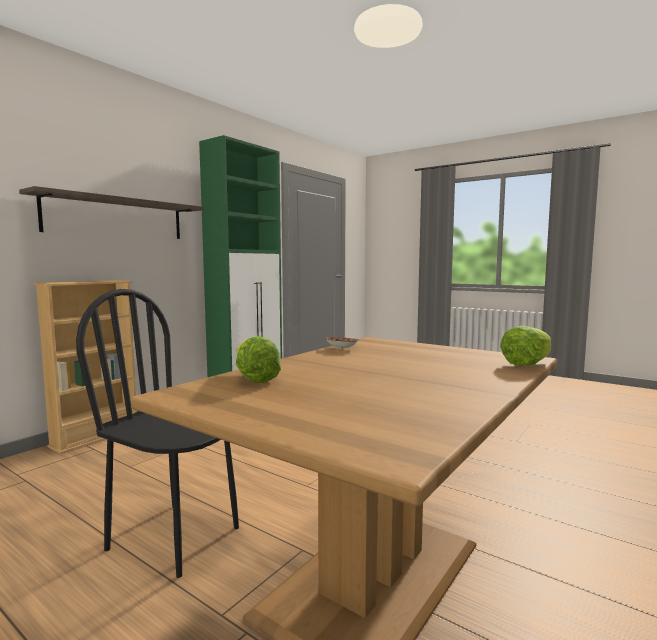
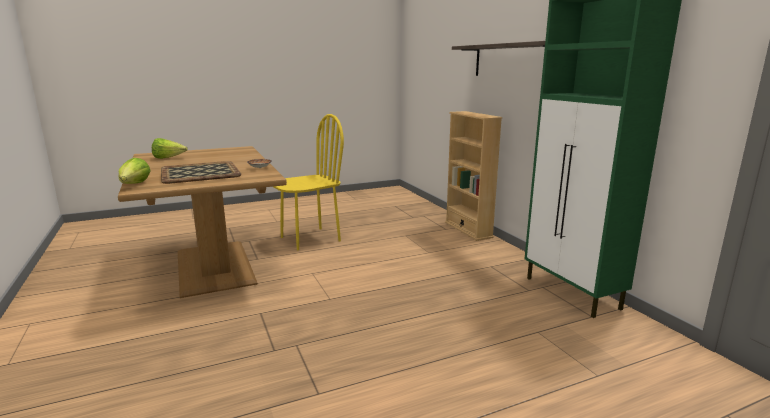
camera: 120 degrees right, 10 degrees up
(175, 537) = (310, 239): black chair -> yellow chair
(254, 378) = (239, 153): lettuce -> lettuce (168, 158)
(420, 359) = (199, 173): none -> tray

